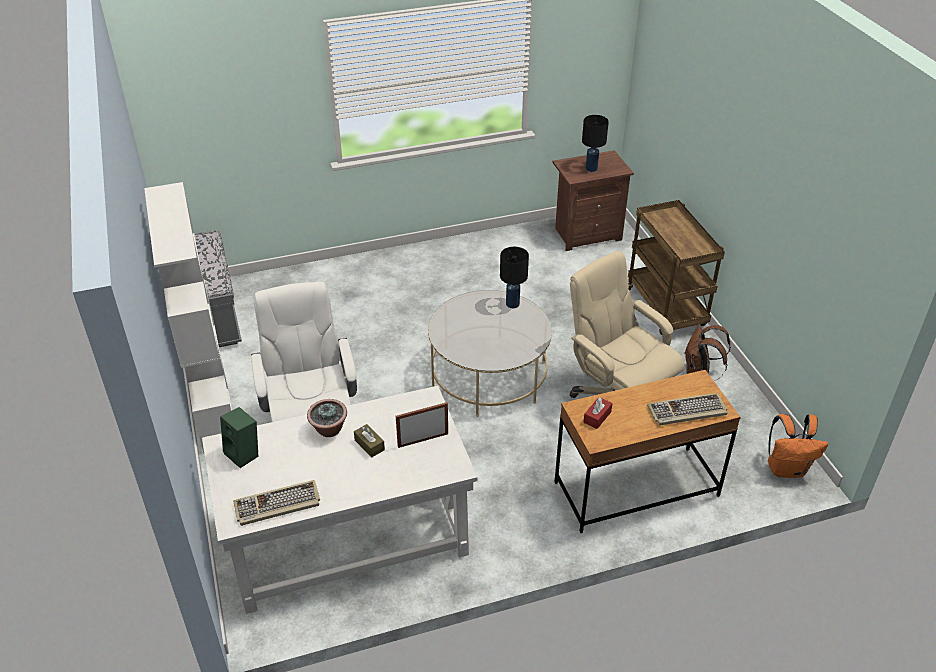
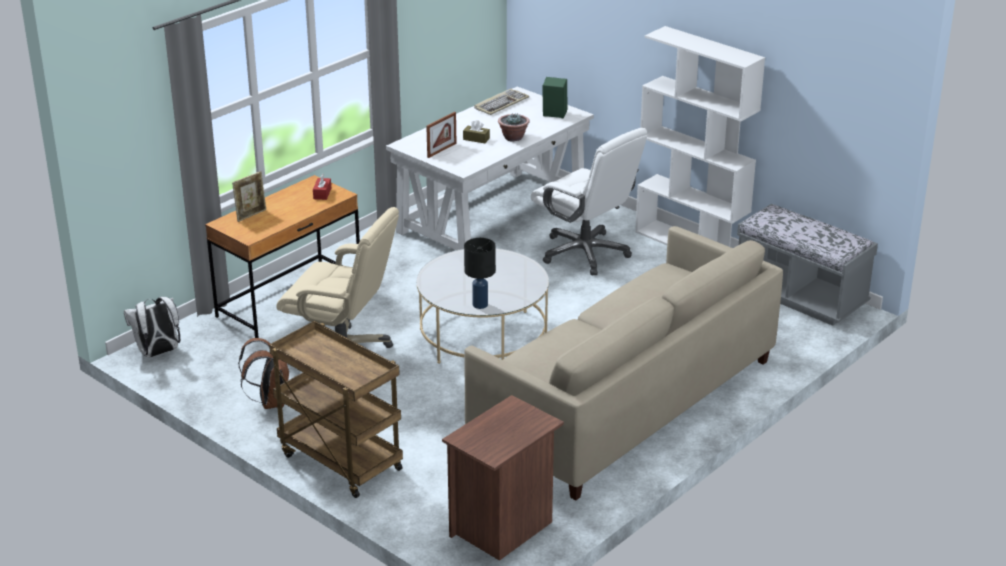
camera: 150 degrees right, 10 degrees down
(436, 283) = (625, 401): none -> beige sofa
(591, 168) = (502, 426): black table lamp -> none
(687, 412) = (251, 215): keyboard -> picture frame
(787, 469) = (158, 353): orange backpack -> white backpack

